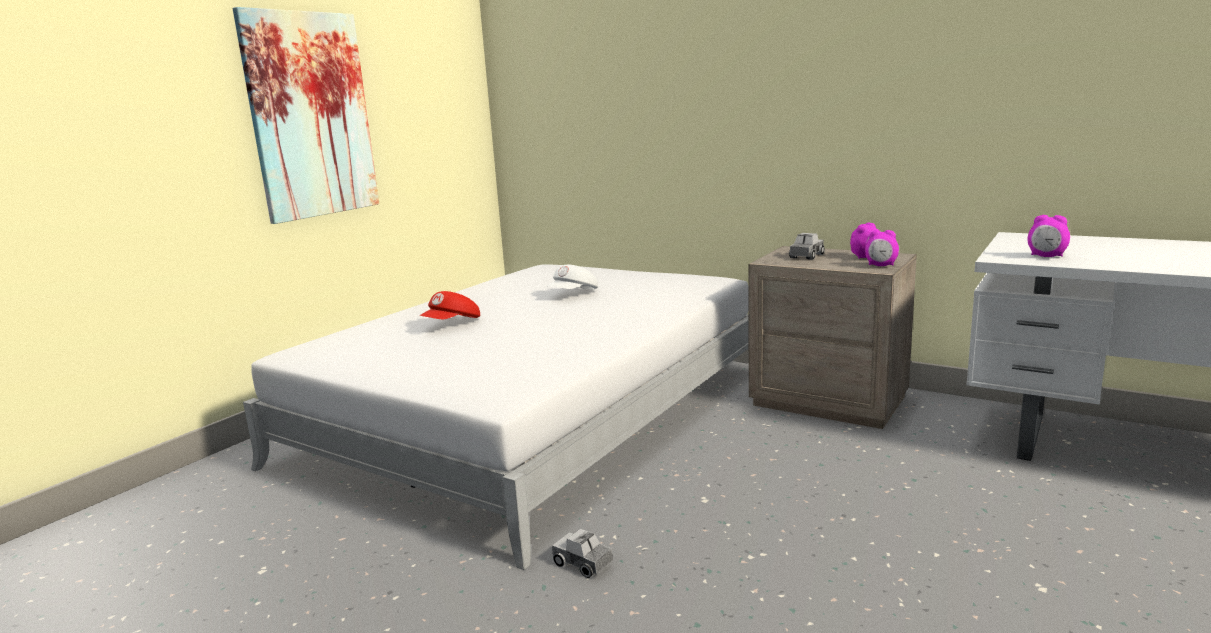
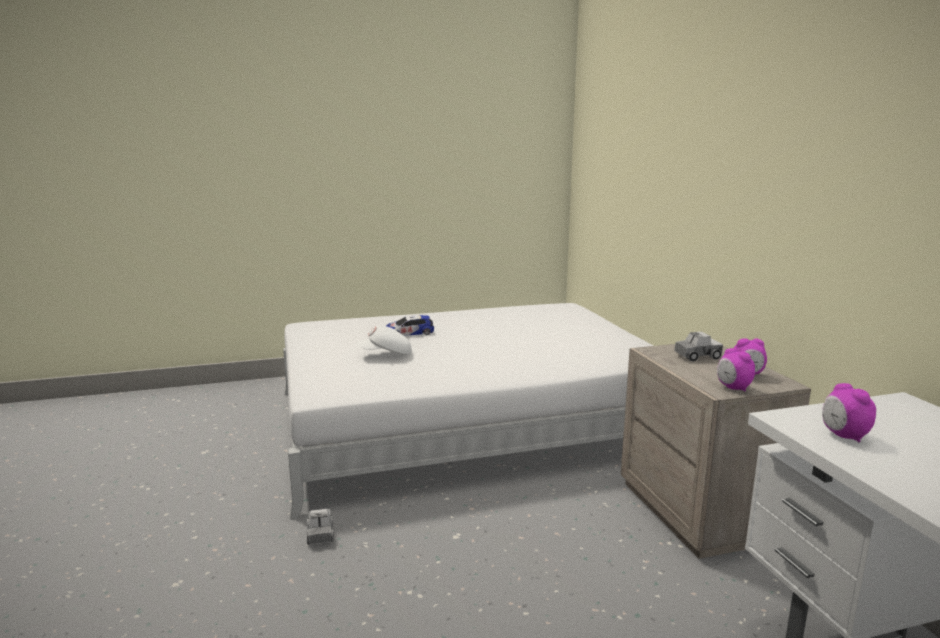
camera: 40 degrees right, 0 degrees up
(310, 115) = (392, 162): picture -> none
(452, 324) = (409, 333): red cap -> toy car
(574, 294) = (525, 334): white cap -> white cap (386, 354)

